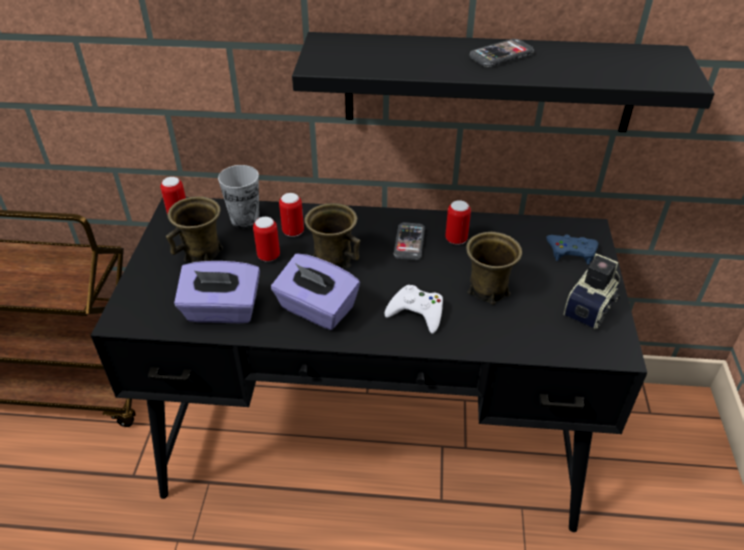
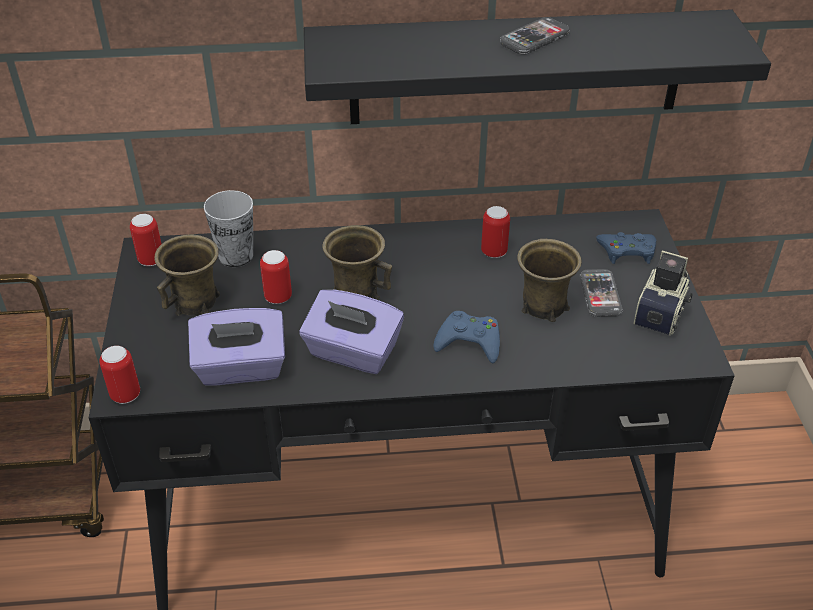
camera: 10 degrees left, 0 degrees up
(293, 231) = (299, 264): can -> can (125, 395)
(409, 243) = (440, 262): phone -> phone (600, 295)
(416, 312) = (469, 342): white game controller -> blue game controller

